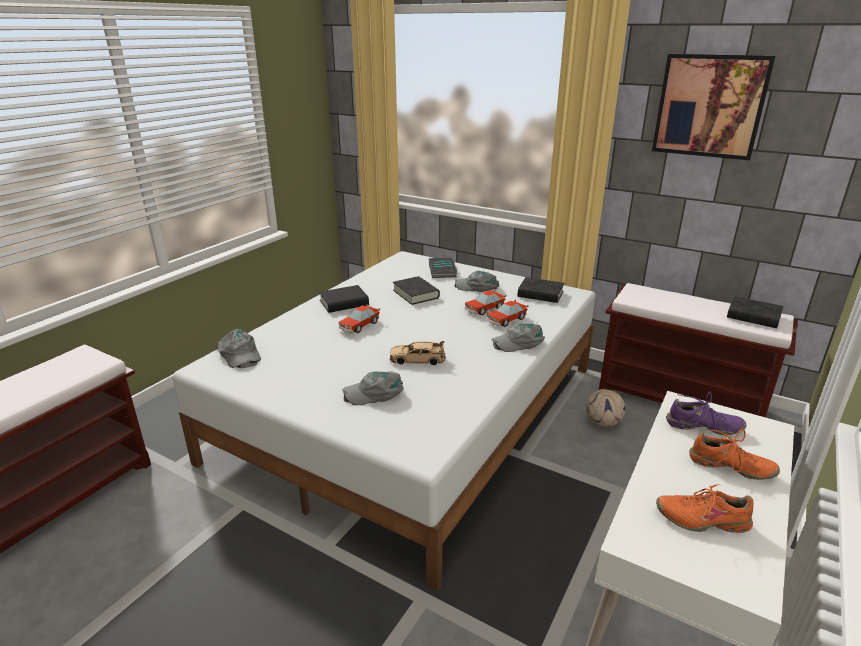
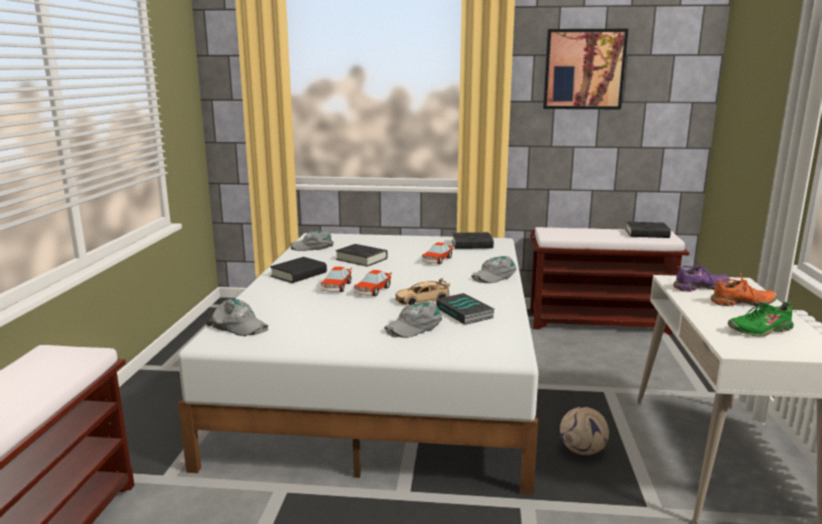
camera: 25 degrees left, 10 degrees down
(443, 271) = (365, 241): book -> book (465, 313)
(477, 286) = (411, 247): grey cap -> grey cap (313, 246)
(506, 320) = (465, 264): toy car -> toy car (373, 291)
(603, 423) = (556, 348): football -> football (583, 451)
(702, 519) = (759, 330): orange shoe -> green shoe

